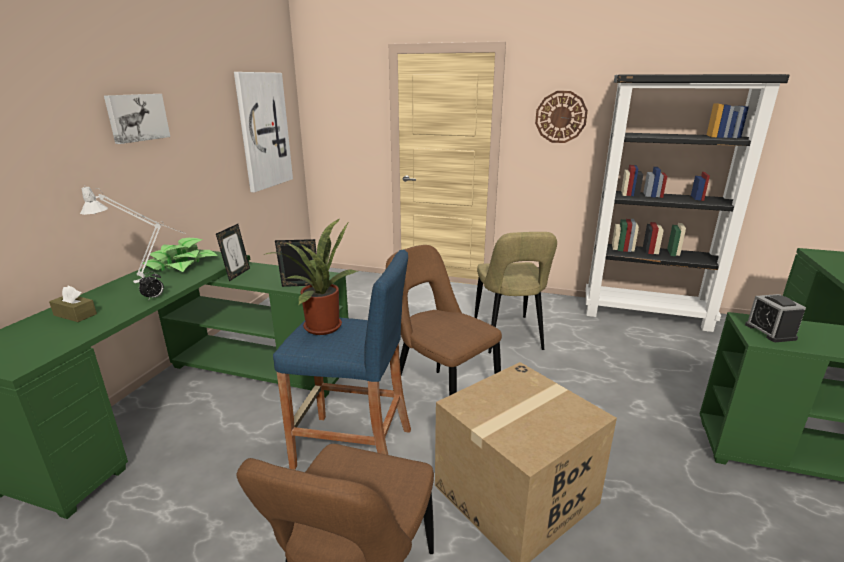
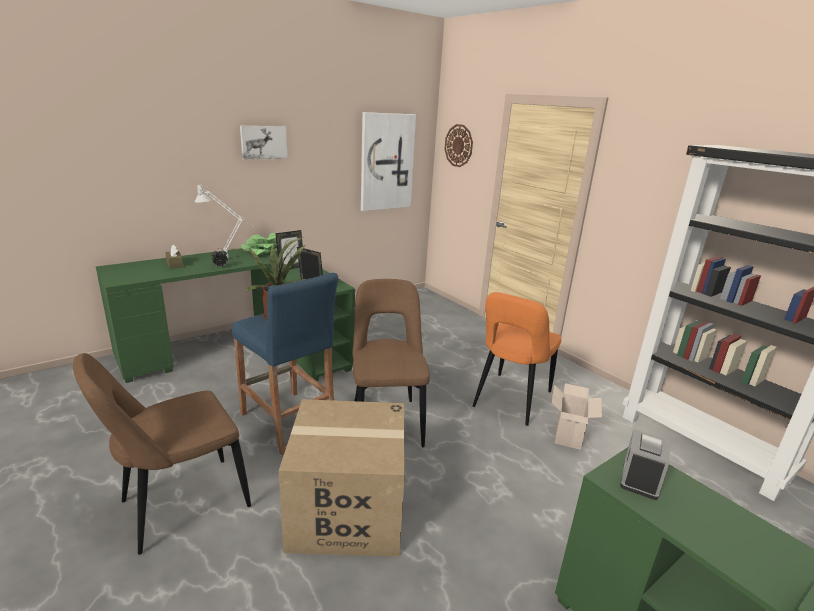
camera: 35 degrees right, 0 degrees up
(508, 336) = (510, 401): beige chair -> orange chair
(561, 117) = (651, 186): wall clock -> wall clock (458, 145)
(577, 345) = (569, 437): none -> cardboard box

